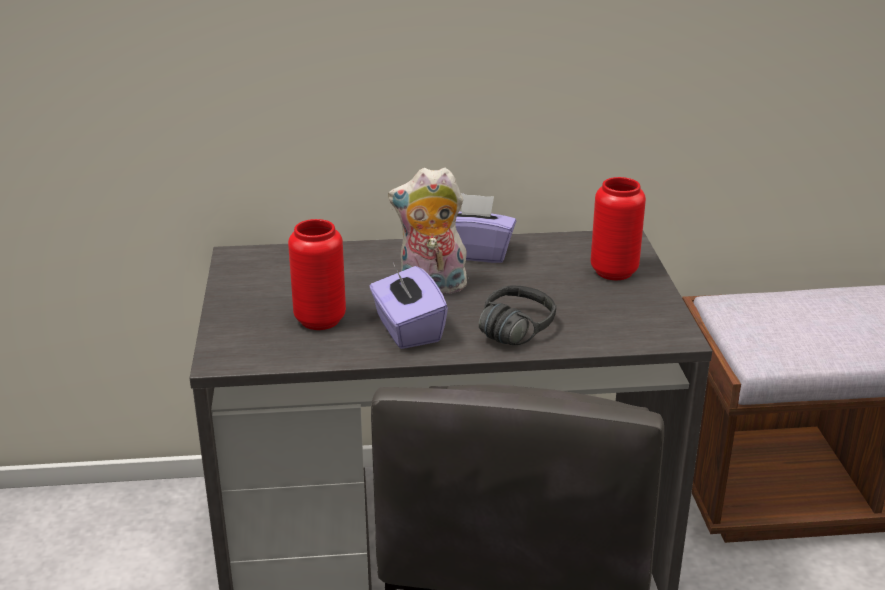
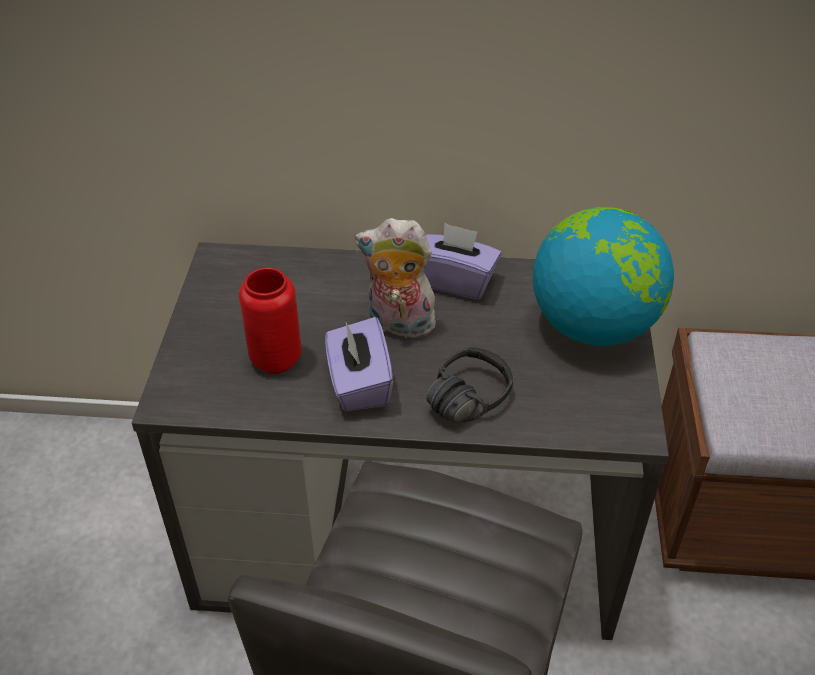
camera: 10 degrees right, 15 degrees up
(614, 272) = (593, 326): red vase -> globe

